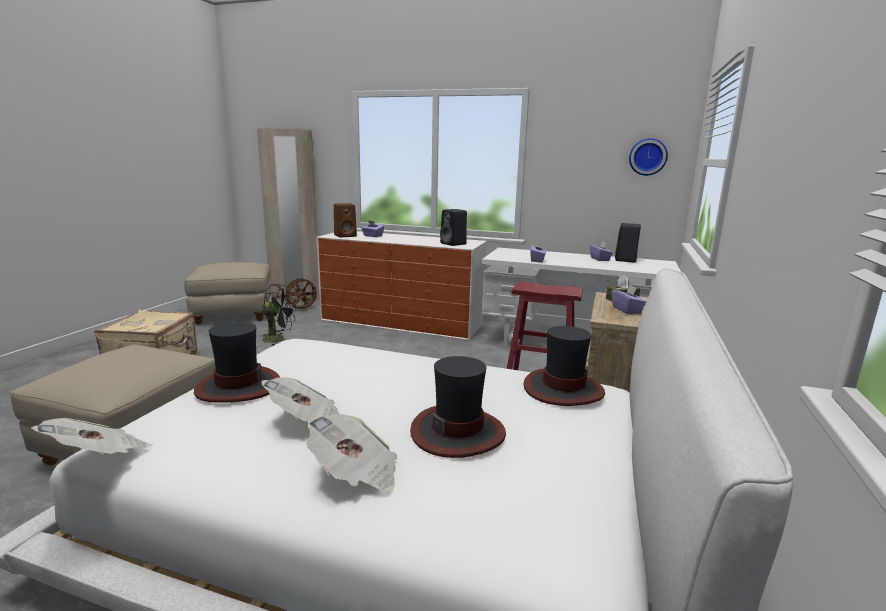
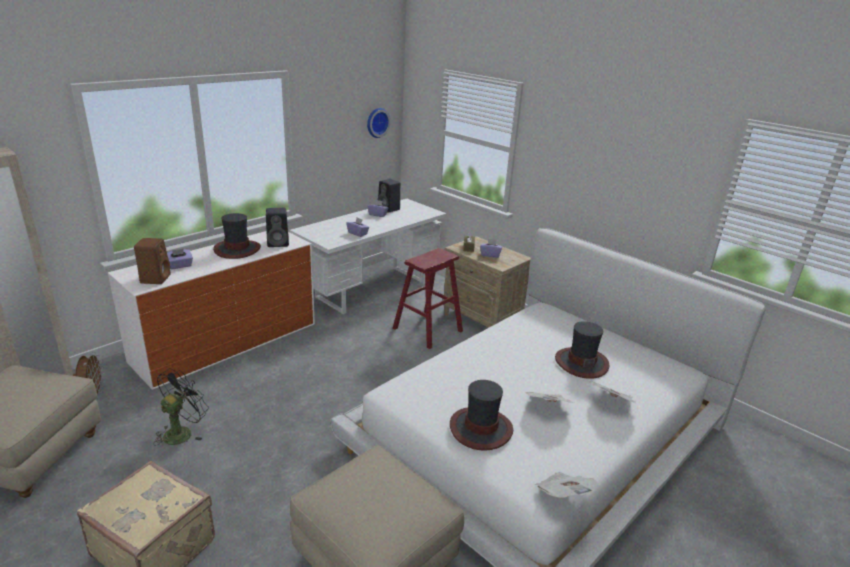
camera: 65 degrees left, 10 degrees up
(563, 389) = (545, 317): hat -> hat (237, 249)

